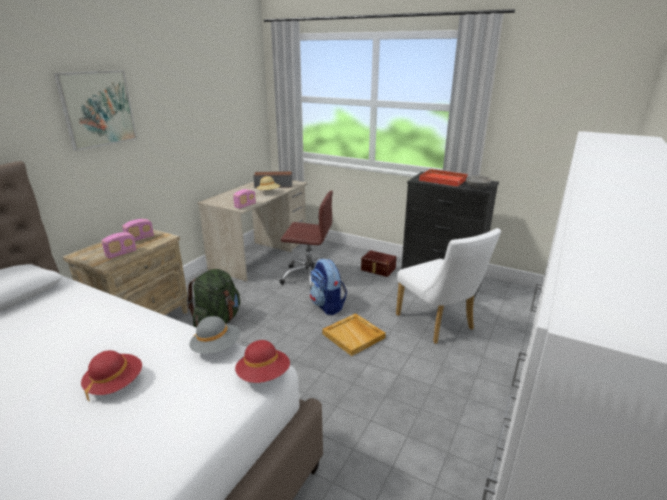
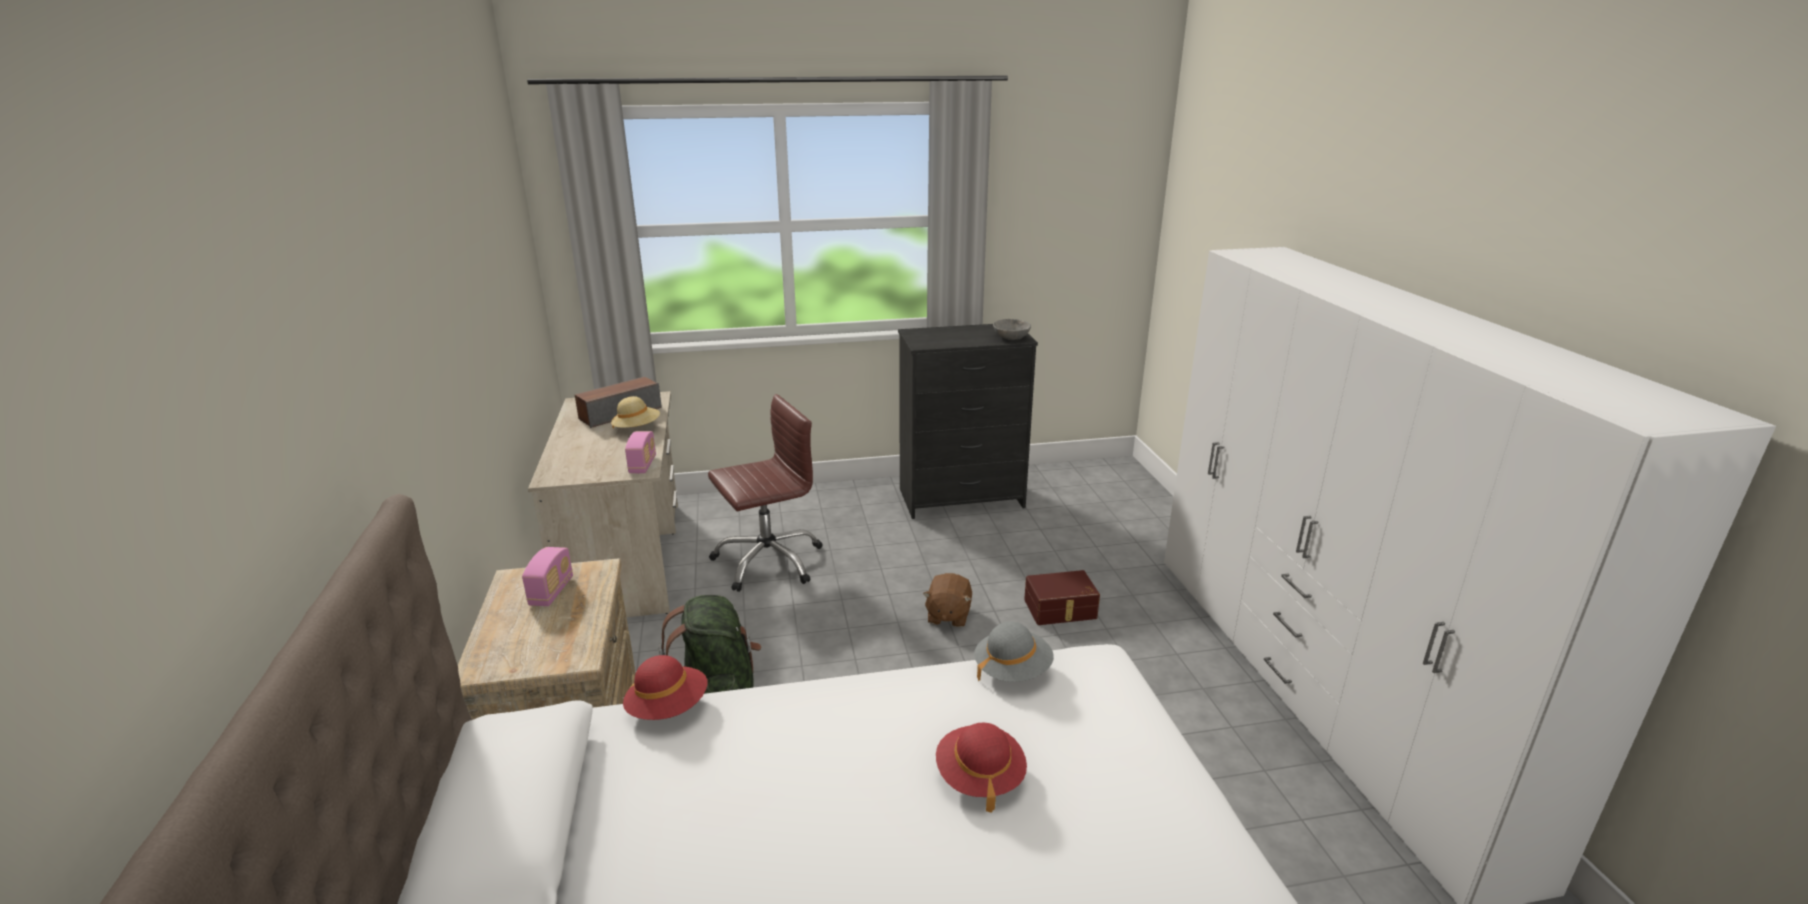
camera: 40 degrees left, 0 degrees up
(98, 109) = (416, 335): picture -> none
(121, 254) = (575, 630): radio -> none
(263, 375) = (1116, 667): red hat -> red hat (668, 708)
(327, 306) = (857, 592): backpack -> none
(354, 336) = (948, 615): beige tray -> brown plush toy
(378, 269) = (854, 509): brown storage box -> brown storage box (1061, 610)
(438, 325) = (1025, 553): white chair -> none
(442, 179) = (949, 336): red tray -> none

